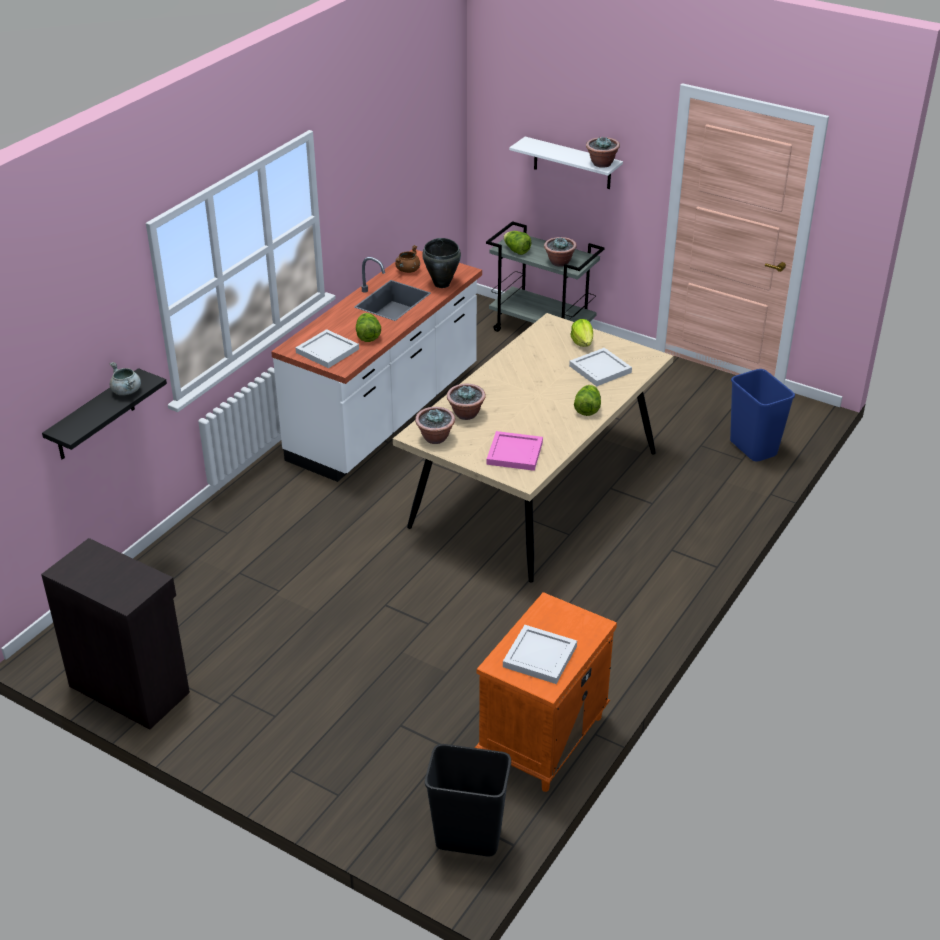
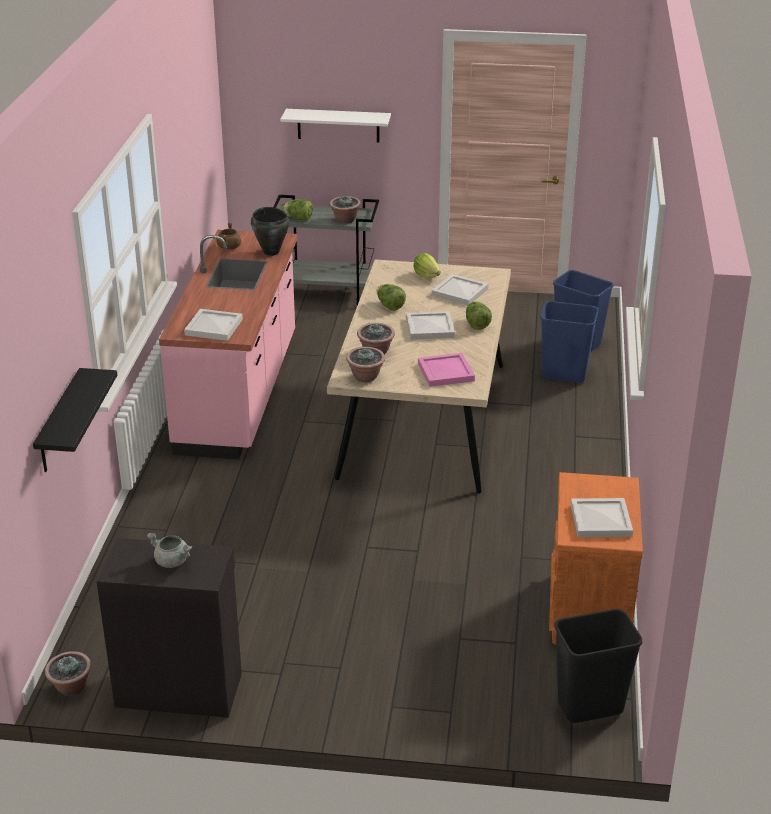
camera: 25 degrees left, 5 degrees down
(127, 391) = (87, 389): grey cooking pot -> grey cooking pot (172, 562)
(367, 336) = (241, 307): lettuce -> lettuce (389, 306)
(386, 415) = (240, 393): white counter -> pink counter
(539, 401) = (430, 328): none -> white tray
(601, 164) = (375, 118): potted plant -> potted plant (71, 688)
(713, 479) = (565, 374): none -> blue trash can

